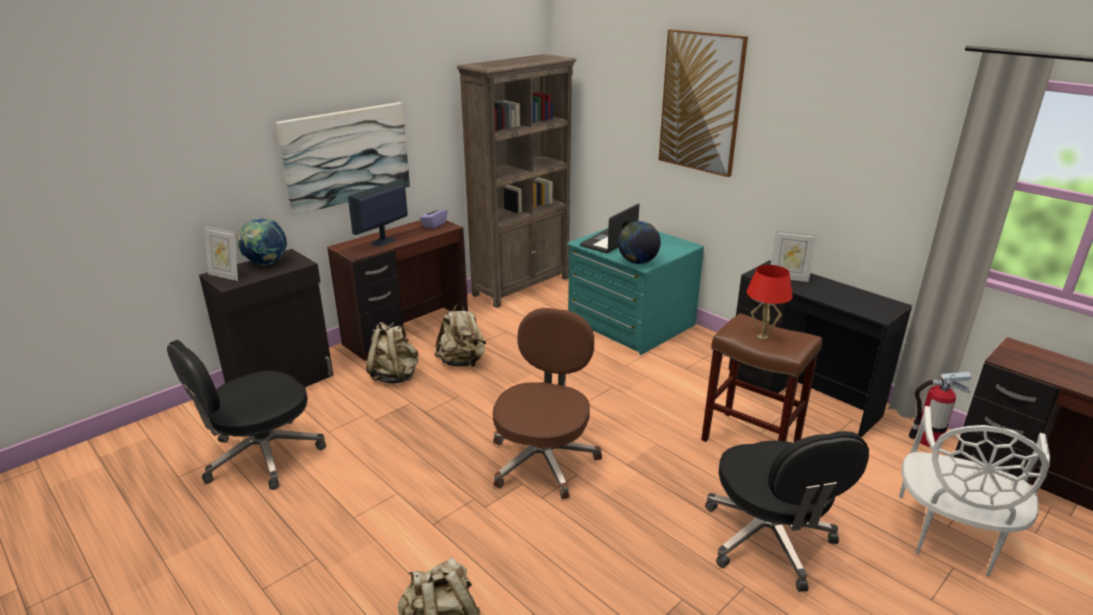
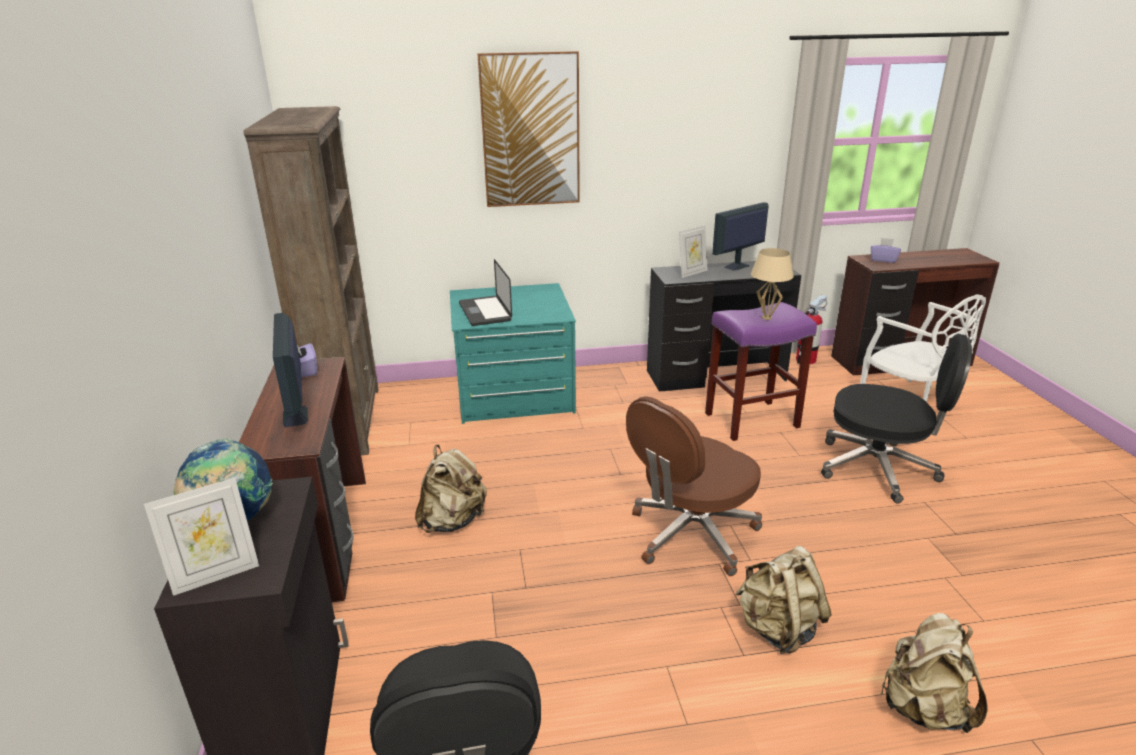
camera: 55 degrees left, 0 degrees up
(347, 156) = (203, 301): picture -> none
(395, 376) = (416, 585): beige backpack -> beige backpack (777, 629)
(544, 459) = (691, 535): brown office chair -> brown office chair turned 90 degrees counterclockwise
(637, 262) = (550, 316): globe -> none
(749, 440) = (751, 421): brown stool -> purple stool
(762, 337) = (766, 318): red table lamp -> beige table lamp
(845, 291) = (736, 266): none -> monitor
(1038, 359) = (883, 260): none -> purple tissue box

